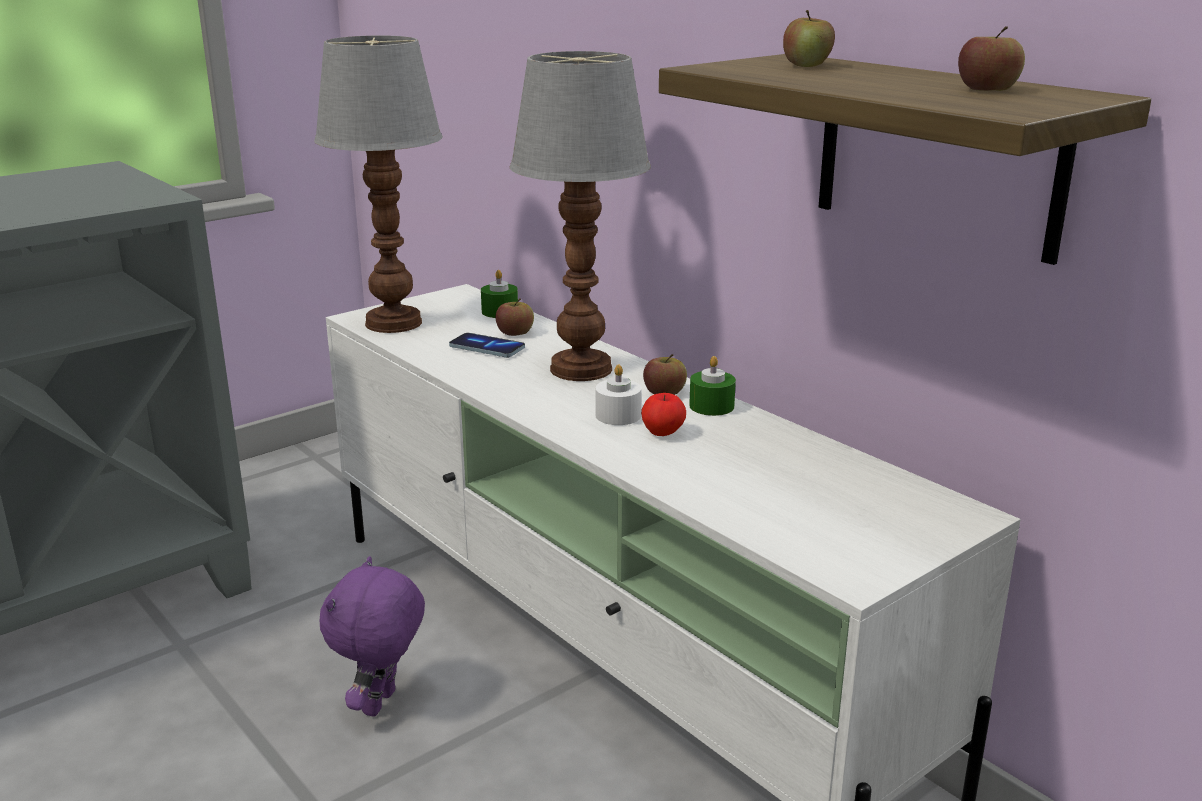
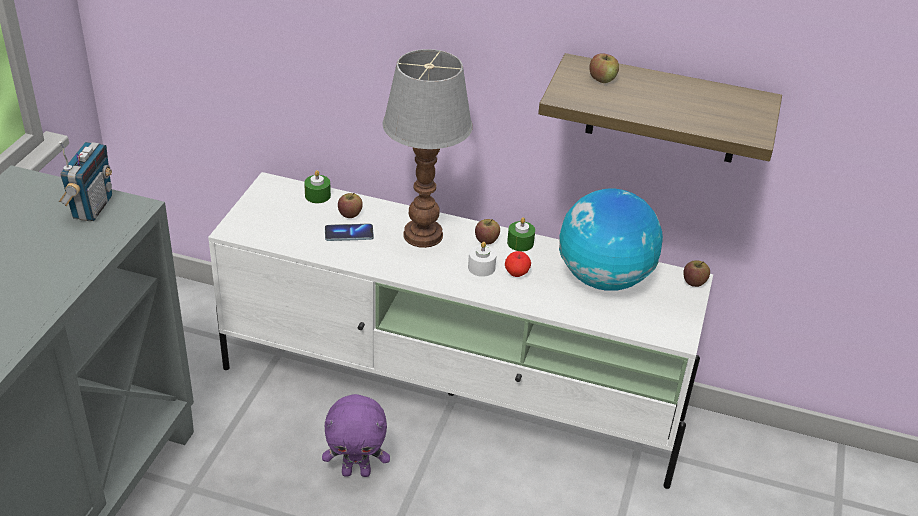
camera: 35 degrees left, 15 degrees up
(123, 191) = (91, 207): none -> radio
(381, 704) = (356, 471): purple plush toy -> purple plush toy turned 75 degrees counterclockwise
(392, 323) = (262, 229): table lamp -> none
(799, 472) = (603, 279): none -> globe
(987, 89) = (716, 102): apple -> apple (694, 282)

